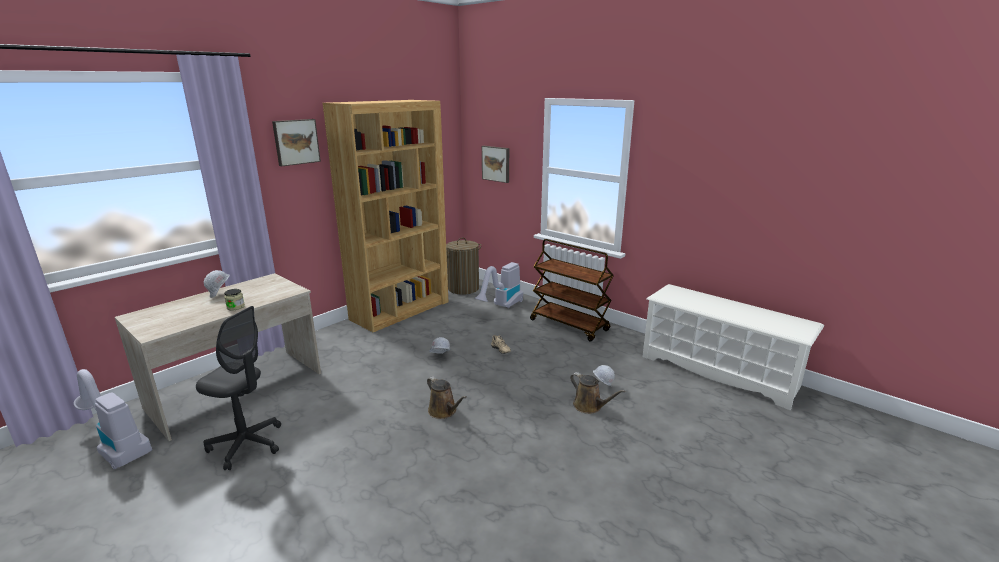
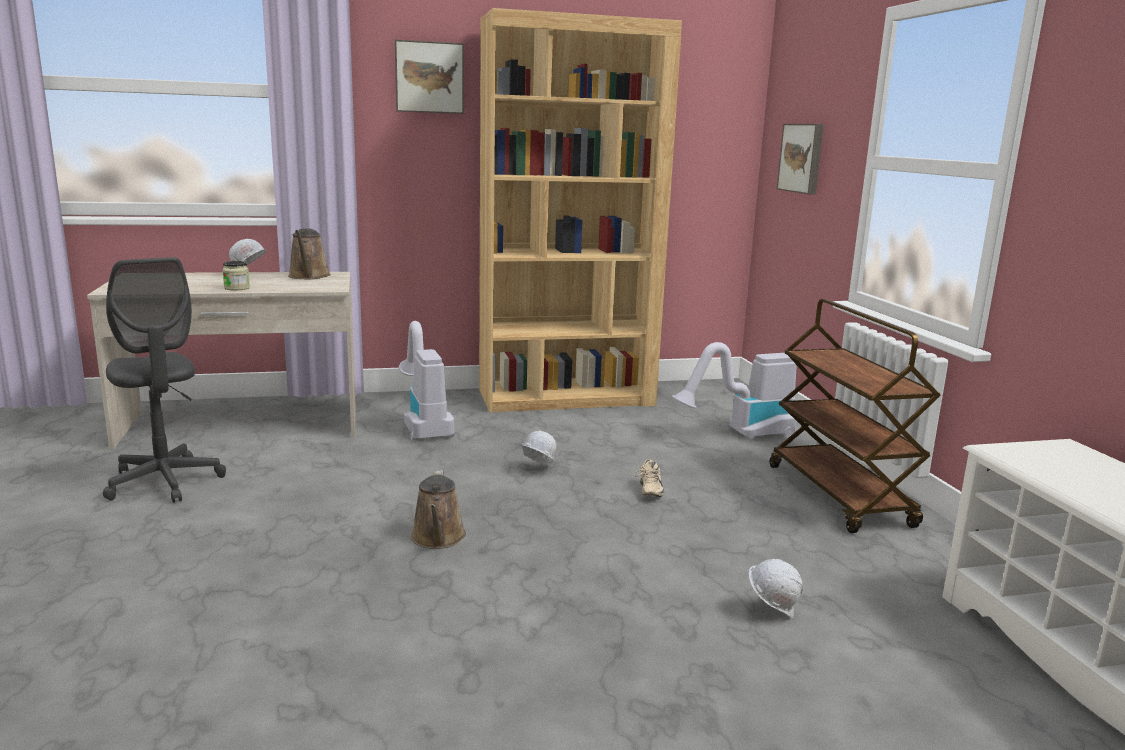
camera: 35 degrees right, 5 degrees down
(116, 446) = (66, 437): vacuum cleaner -> vacuum cleaner (423, 423)
(463, 288) = (708, 395): laundry basket -> none
(590, 406) = (698, 632): brown watering can -> brown watering can (308, 276)

